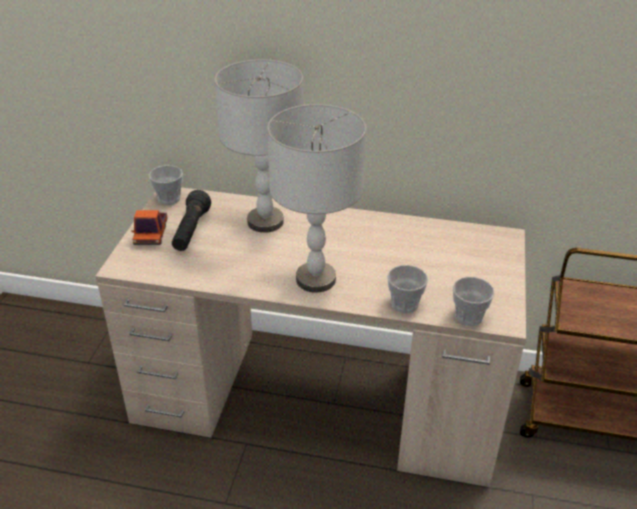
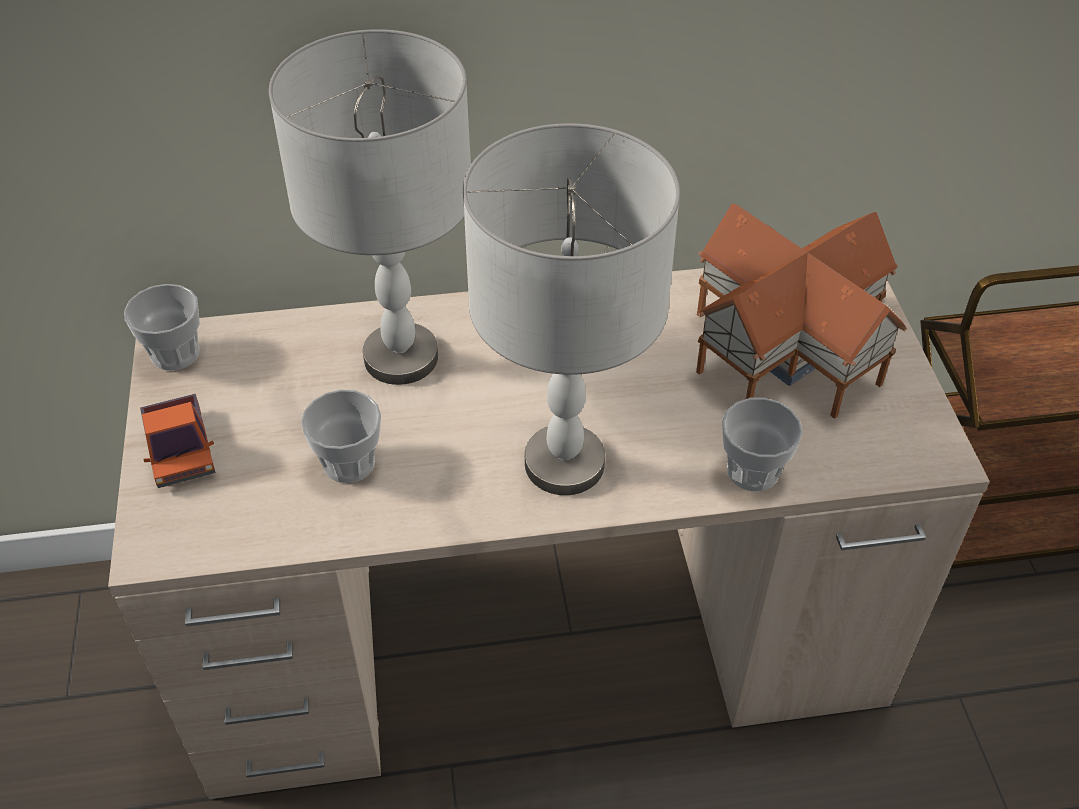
camera: 20 degrees left, 10 degrees up
(191, 231) = (261, 419): black flashlight -> none
(452, 260) = (786, 351): none -> toy house
(468, 316) = (874, 464): cup -> cup (349, 463)

